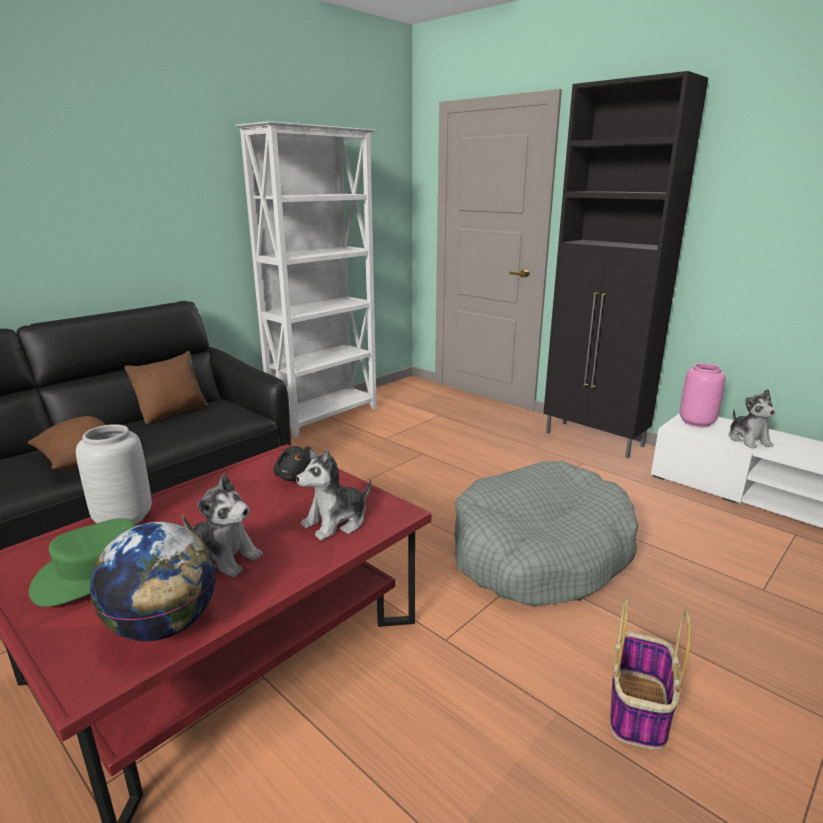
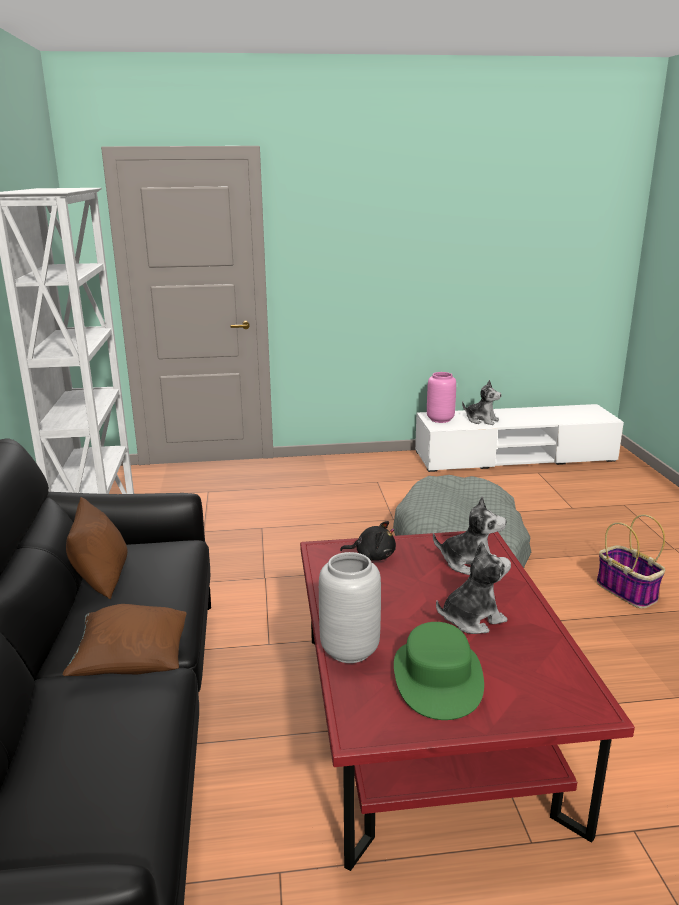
camera: 50 degrees left, 0 degrees up
(164, 626) = (544, 664): globe -> none
(336, 522) = (469, 563): plush toy -> plush toy turned 75 degrees counterclockwise
(594, 440) = (354, 462): black cabinet -> none

